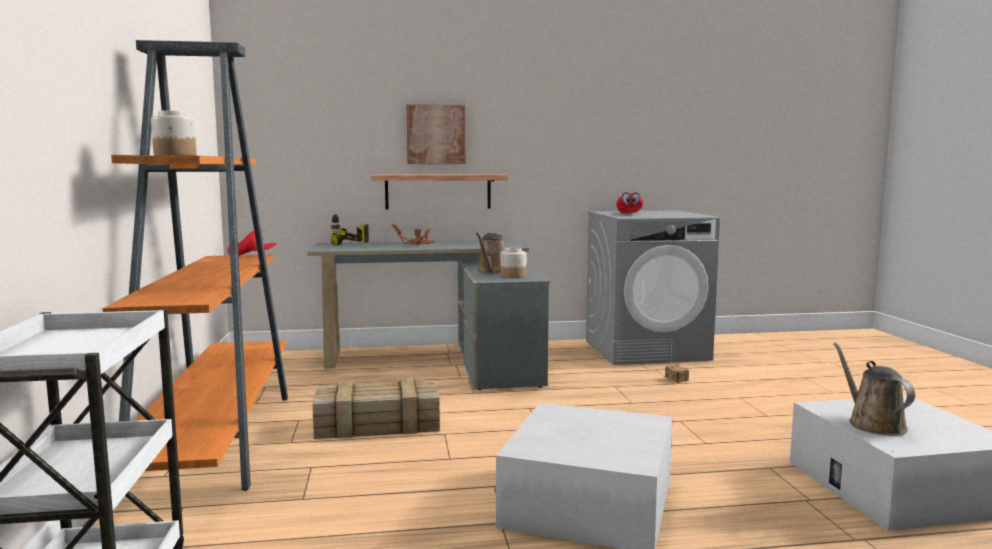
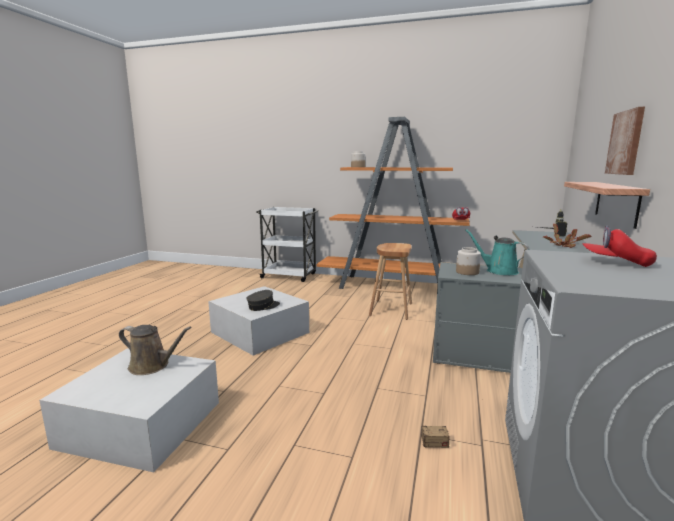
camera: 115 degrees right, 5 degrees up
(375, 424) = (391, 309): crate -> brown stool
(492, 271) = (498, 271): brown watering can -> turquoise watering can
(609, 423) = (263, 306): none -> grey cap

